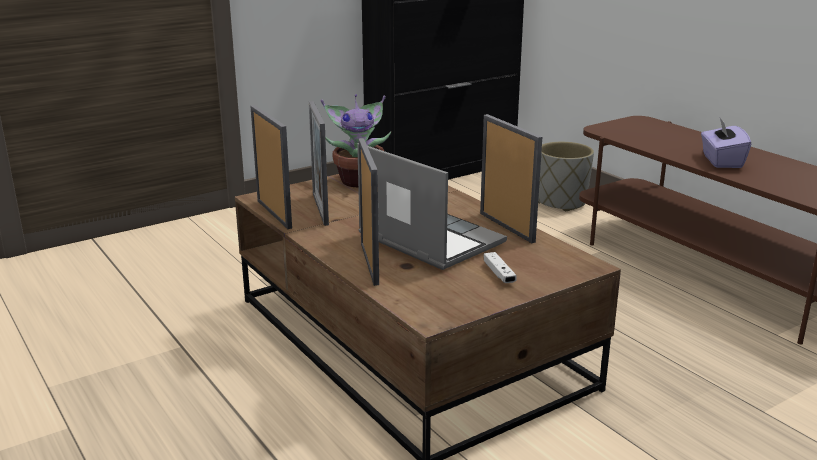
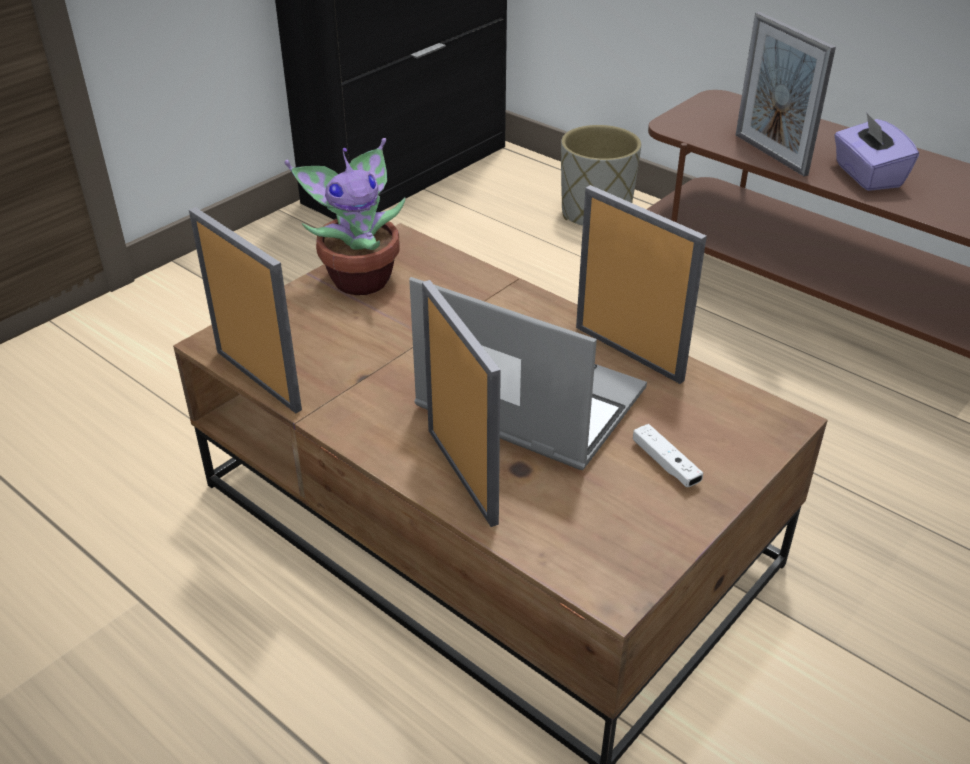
camera: 15 degrees left, 15 degrees up
(320, 209) = (328, 356): picture frame -> picture frame (770, 154)

